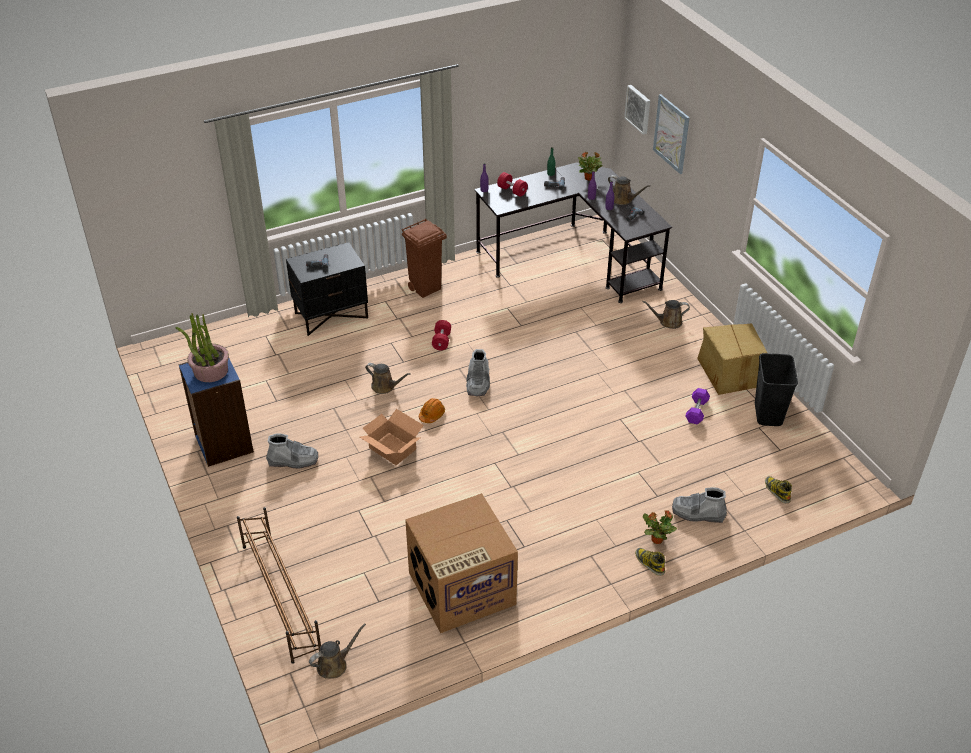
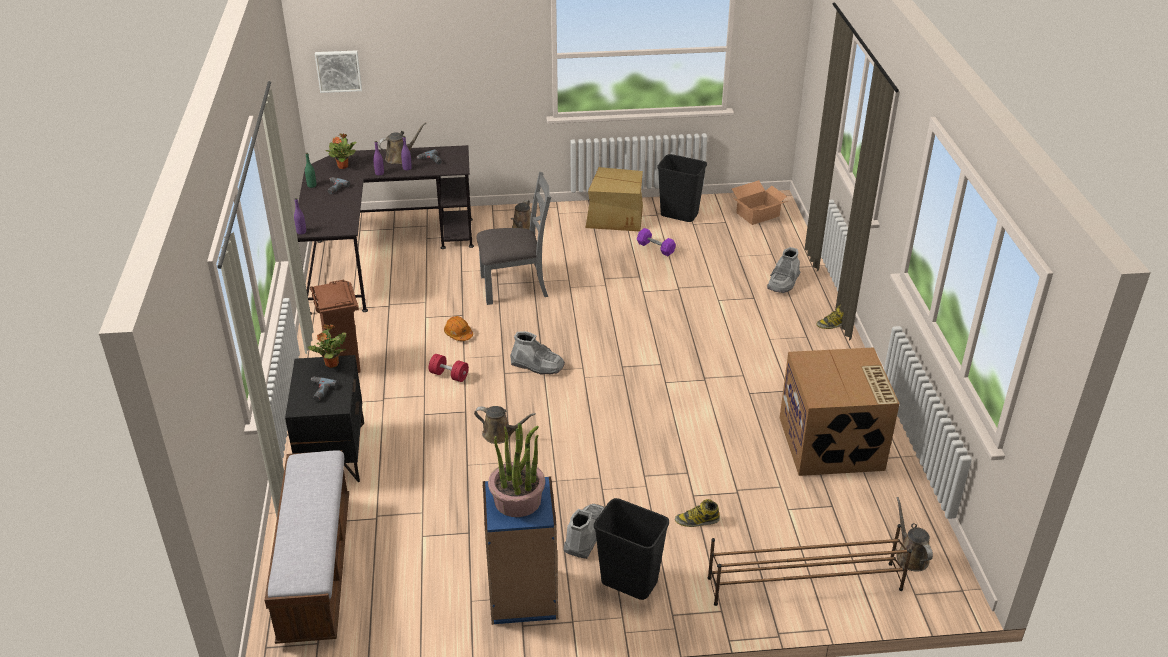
camera: 70 degrees left, 5 degrees down
(222, 344) = (316, 568): none -> bench
(252, 494) = (628, 582): none -> black trash can
(385, 386) = (500, 434): brown watering can -> brown watering can turned 60 degrees clockwise
(392, 449) = (608, 450): cardboard box -> cardboard box (758, 214)
(432, 414) = (568, 409): orange hard hat -> orange hard hat (458, 334)
(512, 191) = (320, 215): red dumbbell -> none
(578, 342) = (515, 286): none -> grey chair
(656, 539) = (806, 313): potted plant -> potted plant (331, 364)
(671, 134) = (406, 65): picture -> none
(776, 491) = (773, 238): boot -> boot (697, 520)

